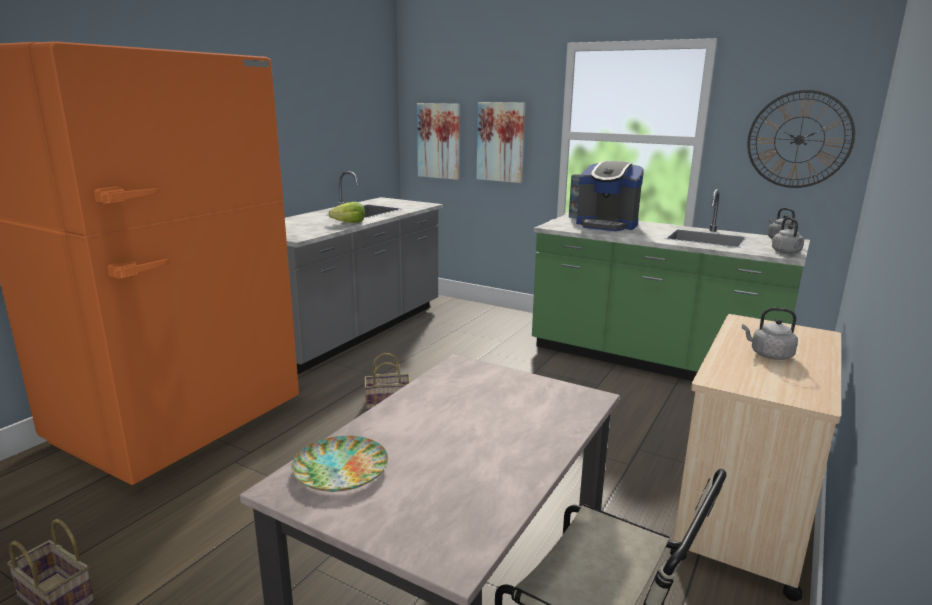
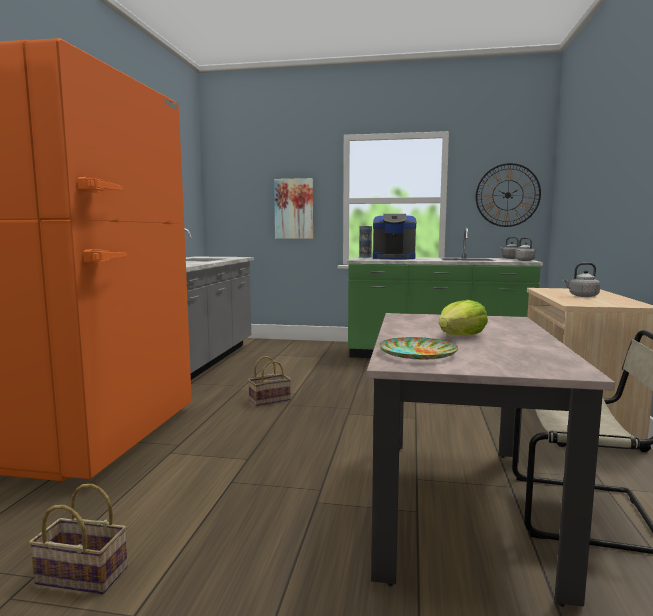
camera: 20 degrees left, 10 degrees down
(349, 223) = (200, 262): lettuce -> lettuce (461, 336)
(439, 141) = (240, 211): picture -> none

